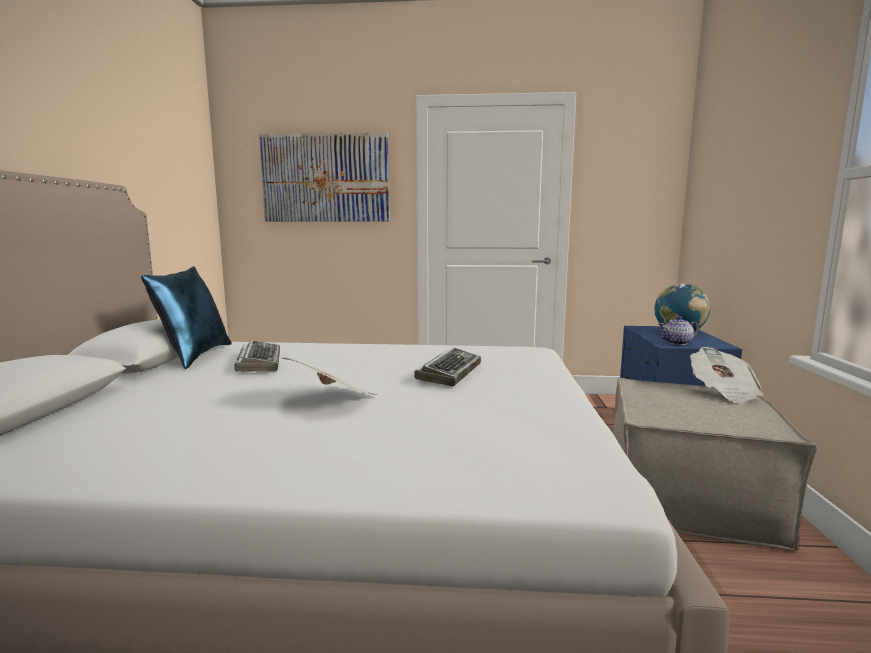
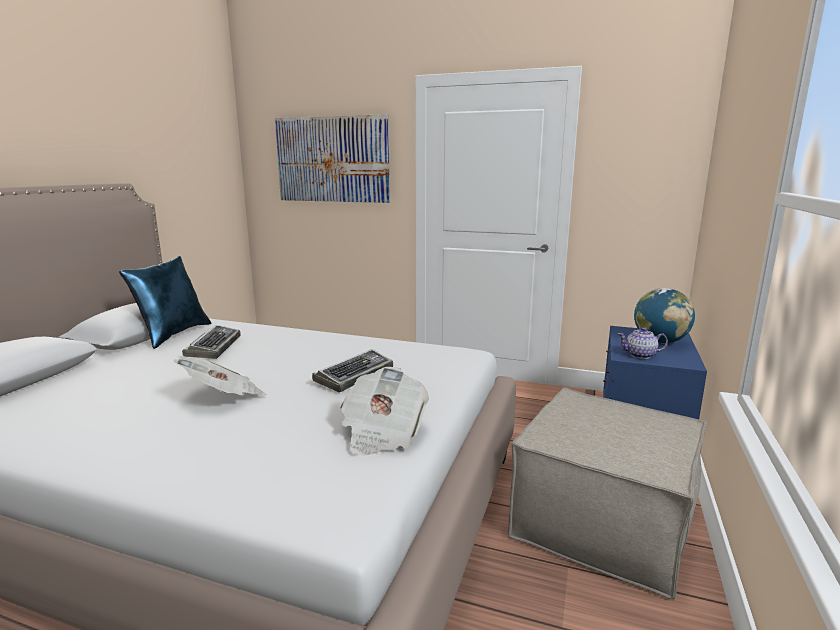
camera: 15 degrees right, 5 degrees up
(723, 392) = (656, 419): newspaper -> newspaper (382, 433)

